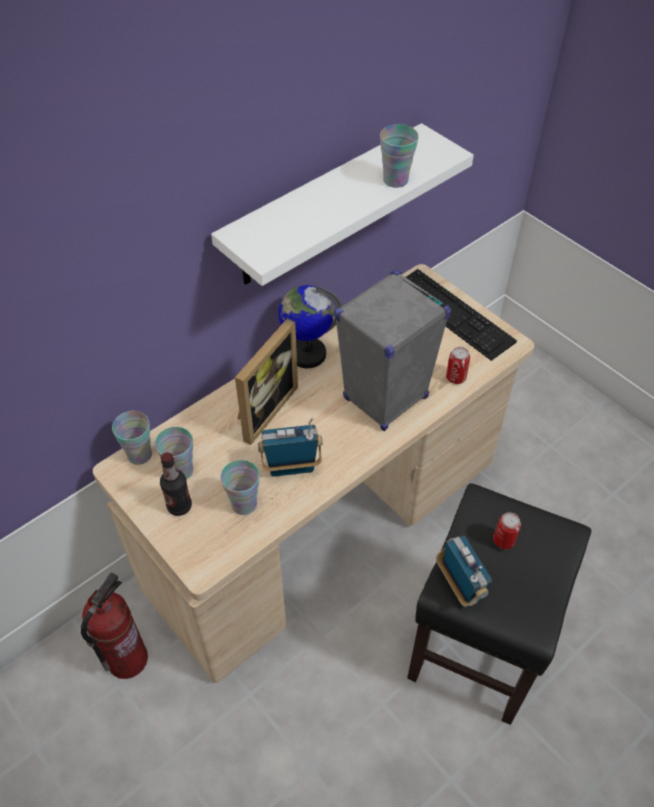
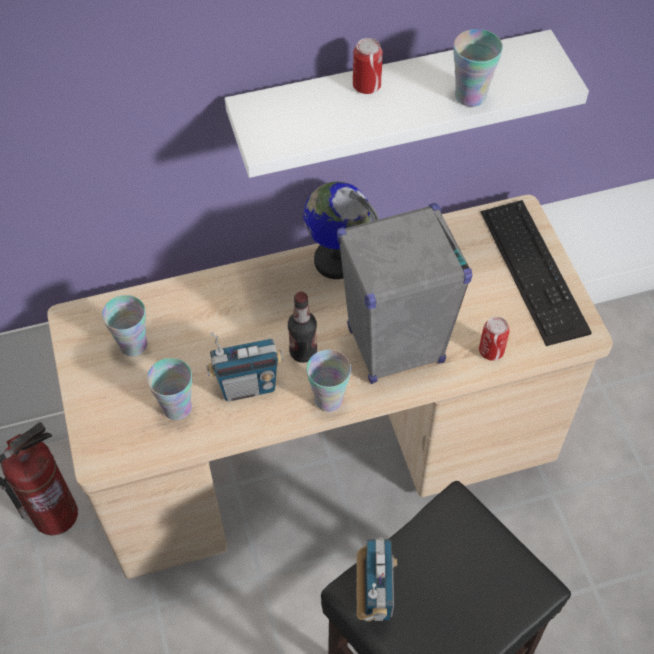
camera: 25 degrees right, 5 degrees up
(139, 455) = (101, 311): cup -> cup (328, 399)
(179, 506) = (111, 383): bottle -> bottle (303, 352)
(262, 409) = (253, 308): picture frame -> none
(291, 468) = (247, 386): radio -> radio turned 150 degrees clockwise
(503, 540) = (456, 563): can -> can (366, 86)

